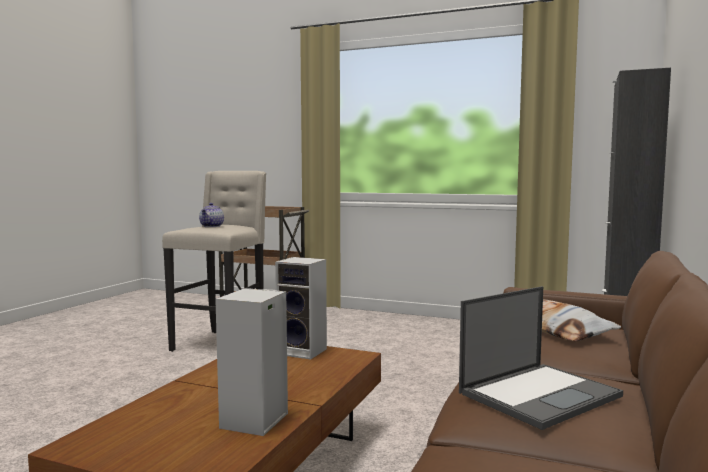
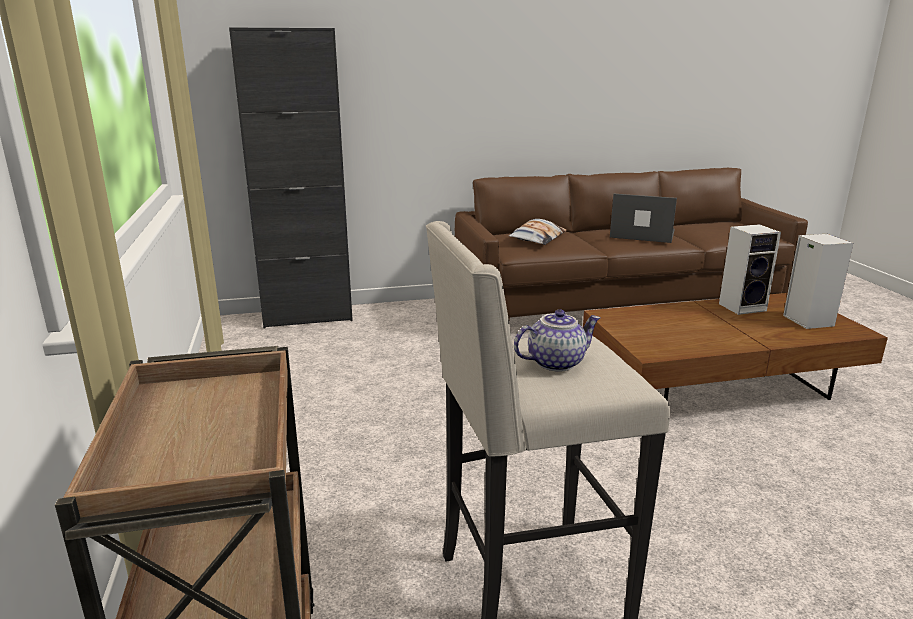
camera: 125 degrees left, 15 degrees up
(304, 351) = (635, 332): speaker -> speaker (806, 320)

